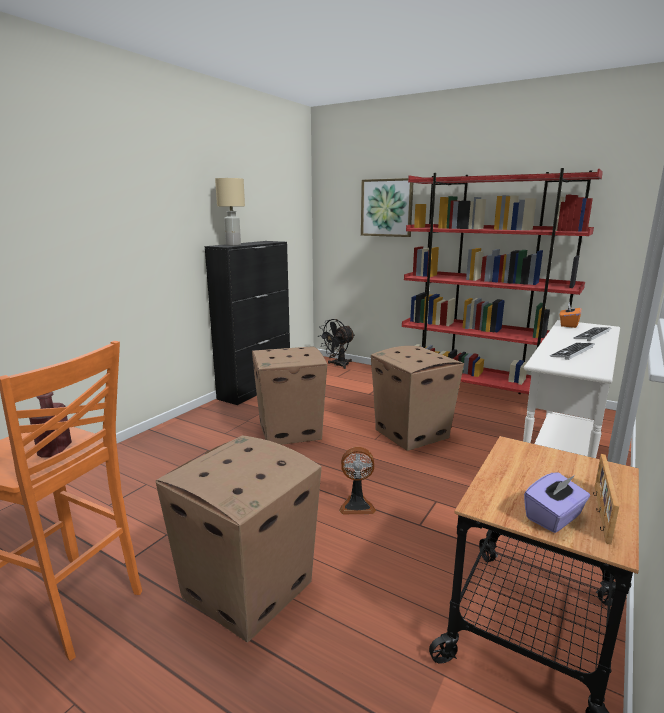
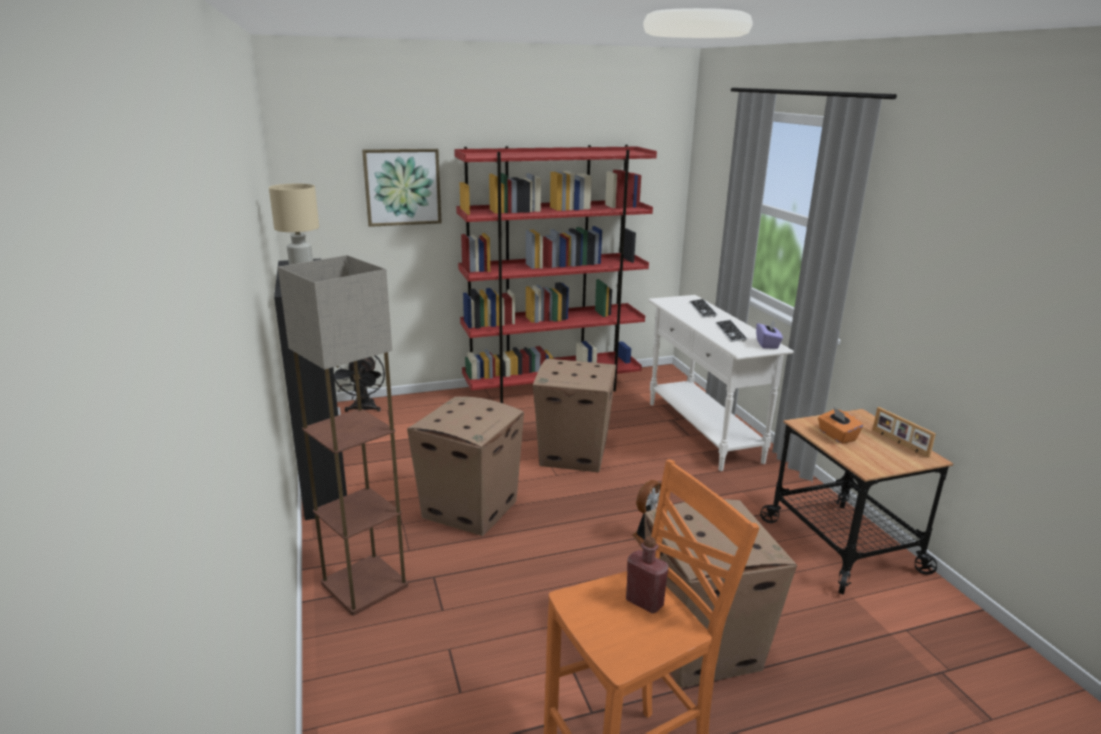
camera: 50 degrees left, 5 degrees up
(179, 436) = (363, 585): none -> floor lamp
(554, 517) = (895, 457): purple tissue box -> purple tissue box (767, 344)
(568, 325) = (668, 302): orange tissue box -> orange tissue box (836, 436)

